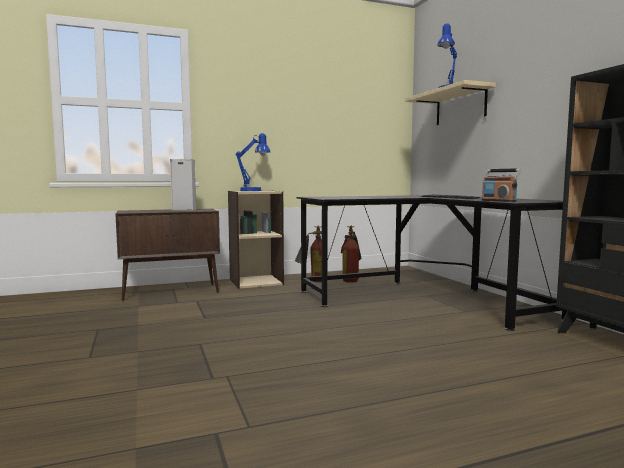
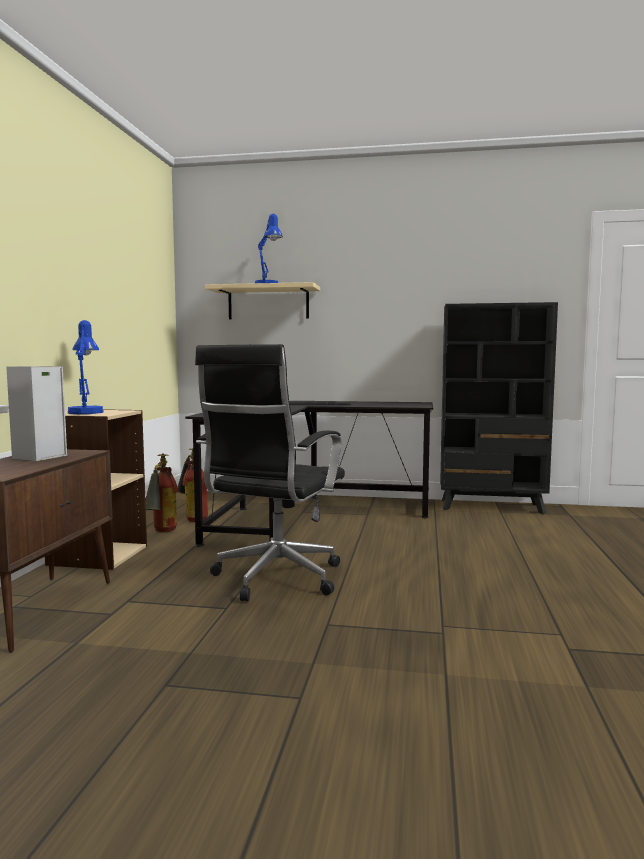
camera: 60 degrees left, 0 degrees up
(264, 318) = (274, 580): none -> black office chair
(498, 201) = (401, 406): radio -> none

